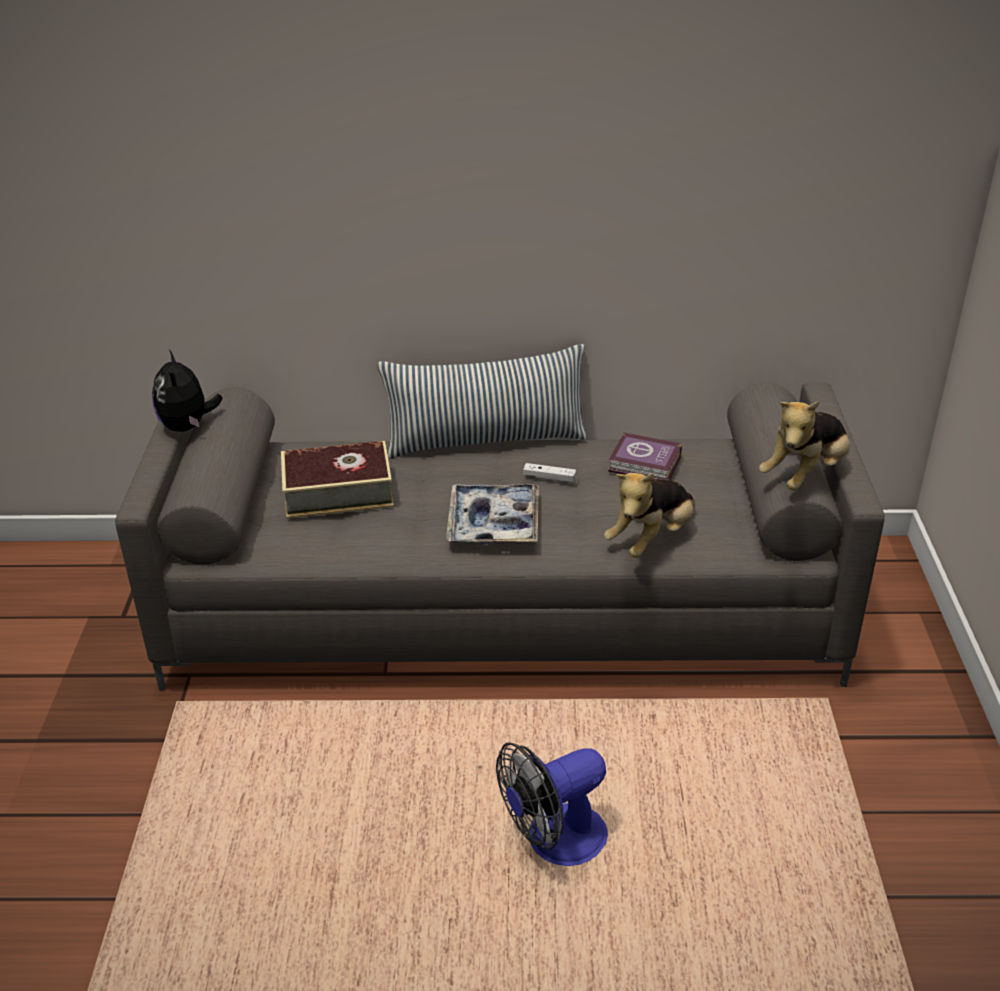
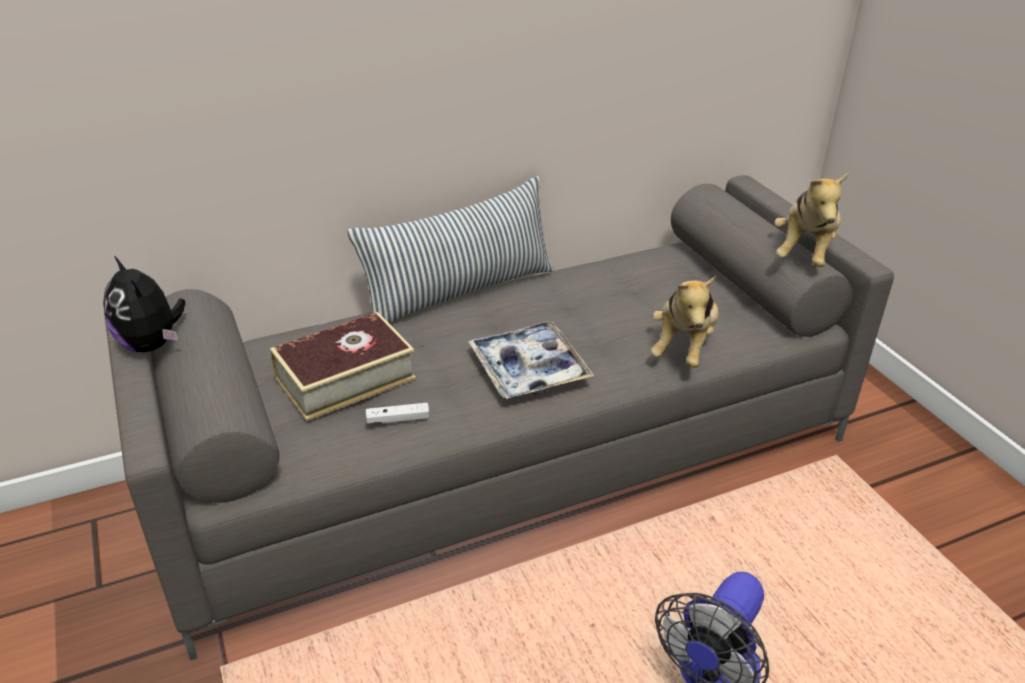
camera: 25 degrees left, 0 degrees up
(549, 478) = (548, 313): white game controller -> white game controller (398, 419)
(646, 465) = (625, 282): book -> none

